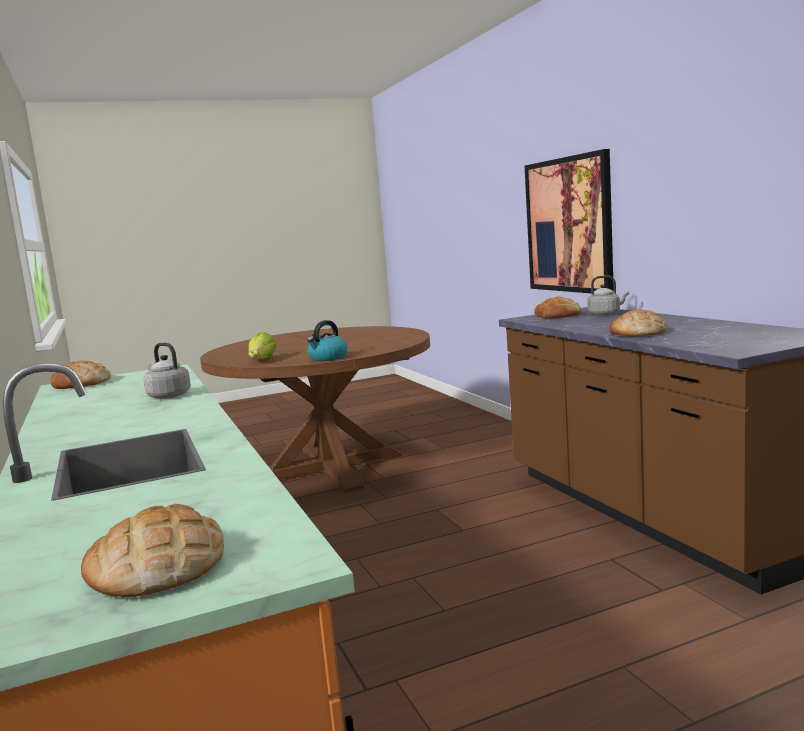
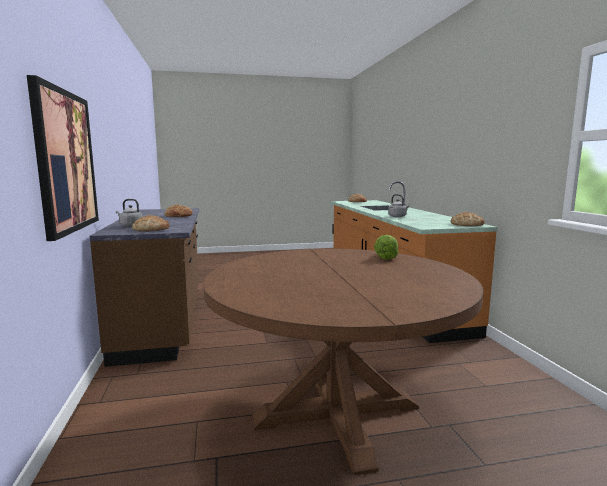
camera: 170 degrees left, 0 degrees up
(328, 358) = (328, 252): kettle -> none

